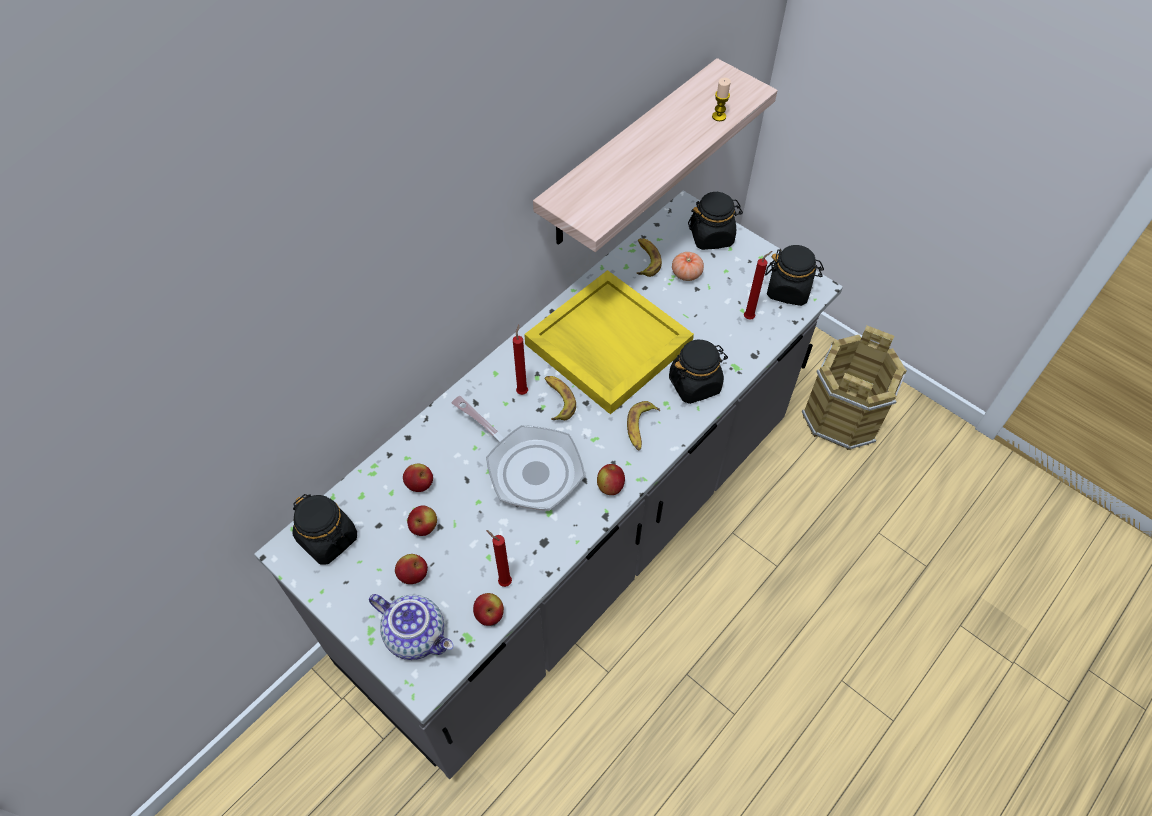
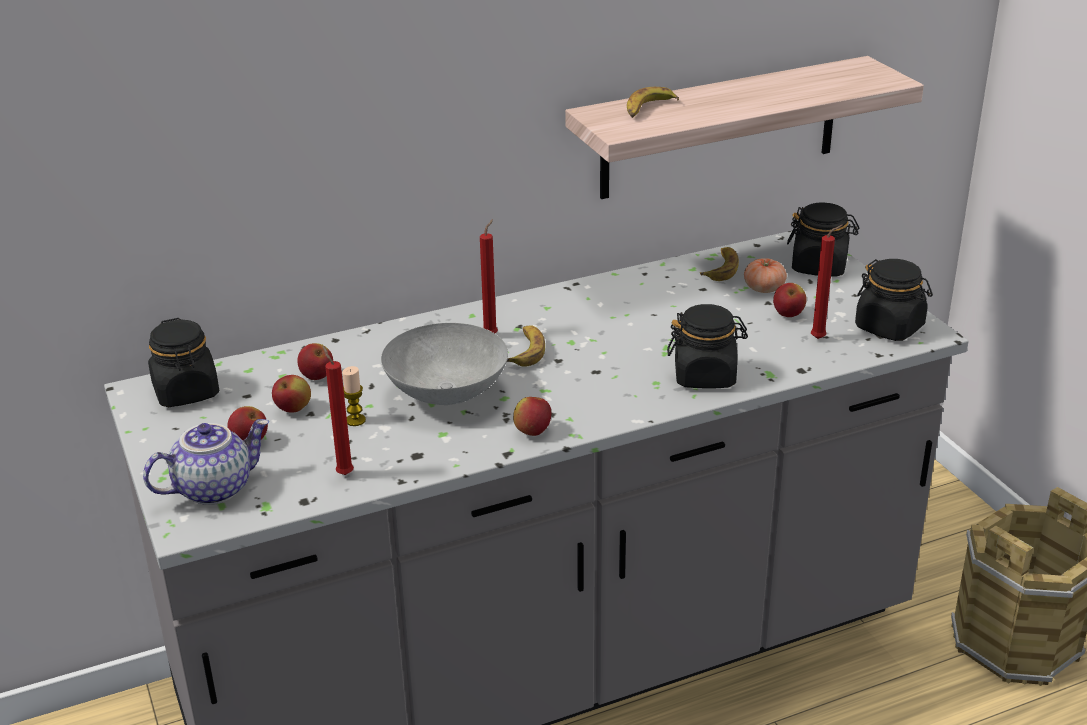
camera: 25 degrees right, 25 degrees down
(417, 634) = (214, 488): teapot -> teapot turned 90 degrees counterclockwise
(489, 615) = (305, 495): apple -> apple (788, 315)
(528, 467) = (448, 393): frying pan -> grey bowl
(606, 344) = (620, 321): yellow tray -> none
(641, 428) = (608, 395): banana -> banana (648, 109)
(719, 116) = (833, 90): candle -> candle (355, 420)

